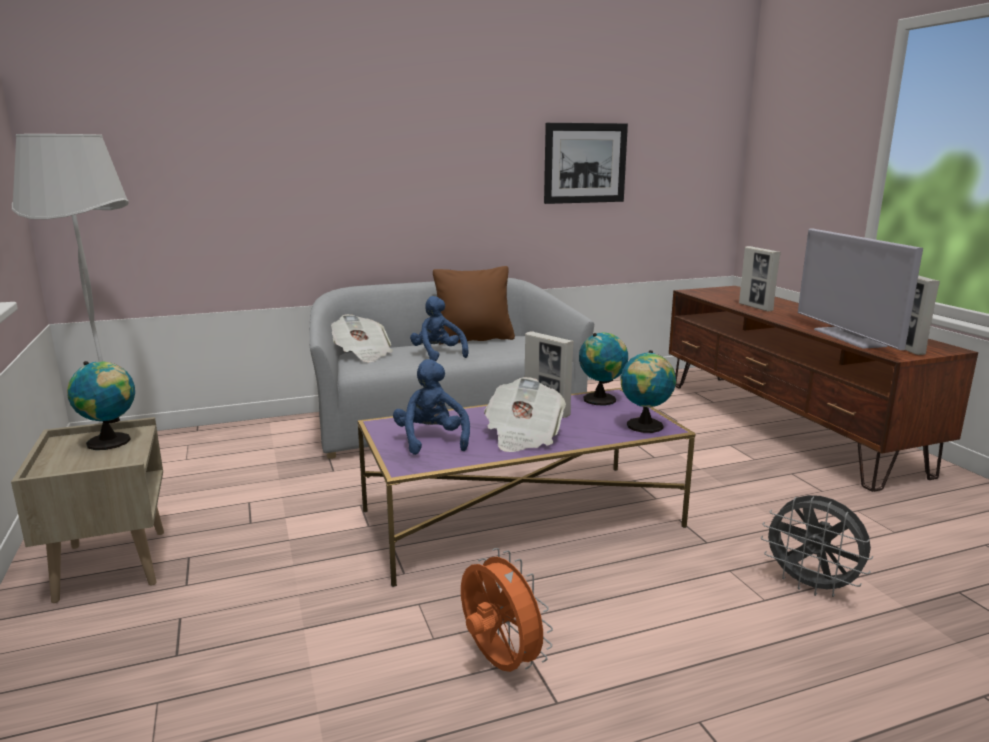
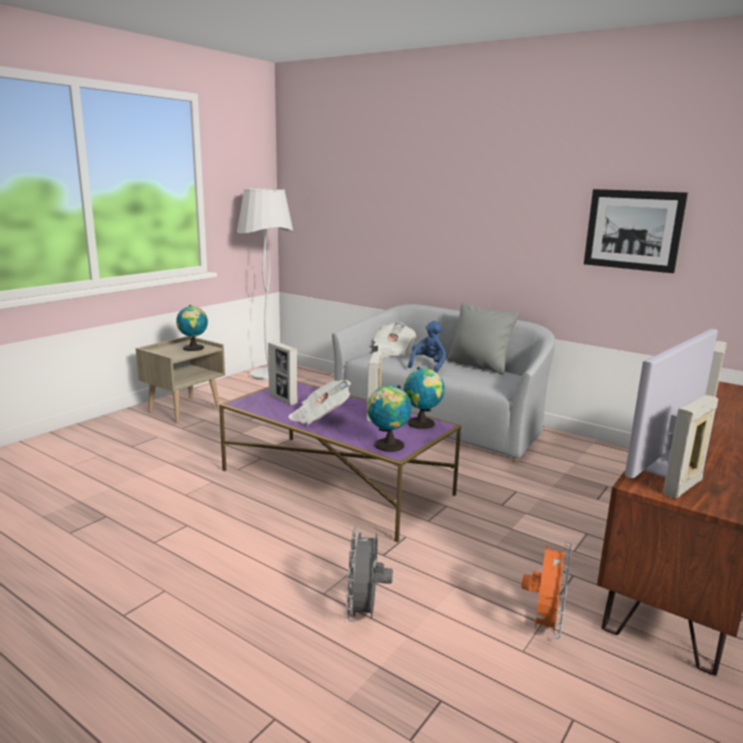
camera: 55 degrees right, 0 degrees up
(431, 440) = (283, 399): blue plush toy -> picture frame
(474, 339) = (479, 366): brown pillow -> grey pillow
(498, 663) = (176, 517): orange fan -> orange fan (544, 625)

